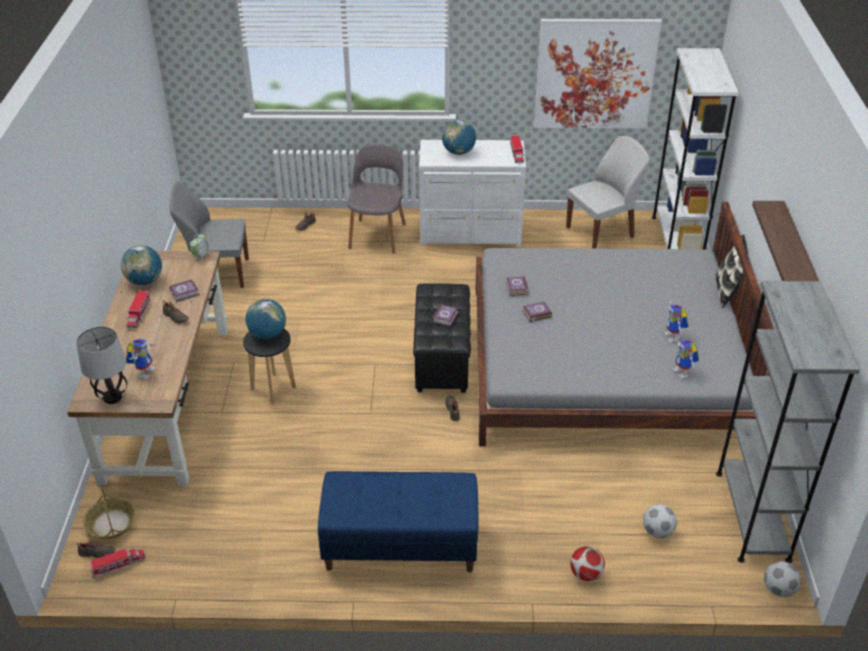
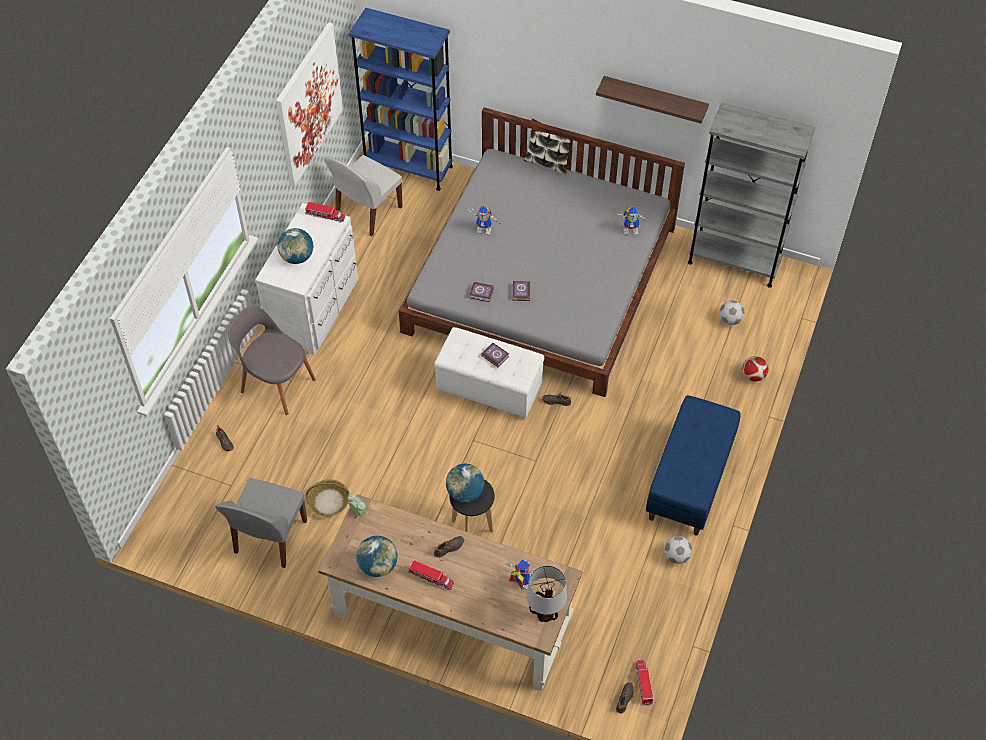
camera: 70 degrees left, 15 degrees up
(111, 523) = (594, 684): basket -> basket (328, 502)
(185, 293) = (413, 534): book -> none
(443, 359) = (489, 388): black ottoman -> white ottoman
(601, 232) = (367, 212): white chair -> white chair turned 135 degrees counterclockwise
(674, 338) = (589, 218): toy robot -> toy robot (485, 229)
(676, 240) = (408, 167): white bookcase -> blue bookcase
(778, 589) = (799, 277): football -> football (676, 556)

